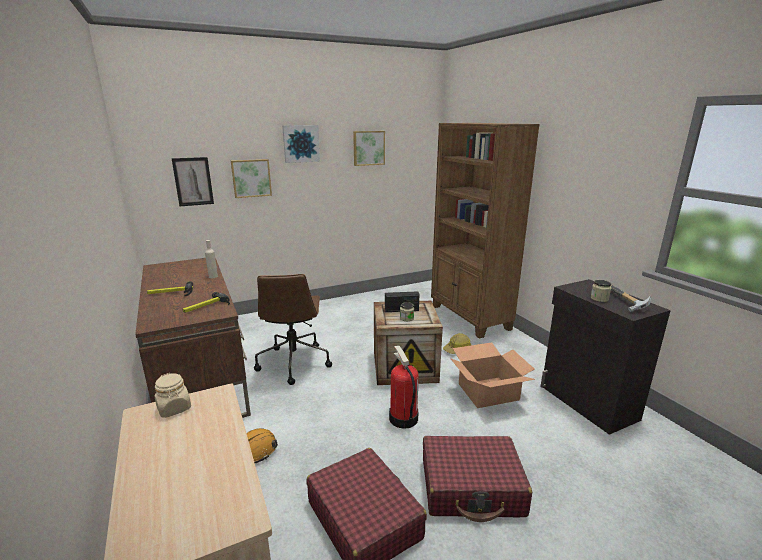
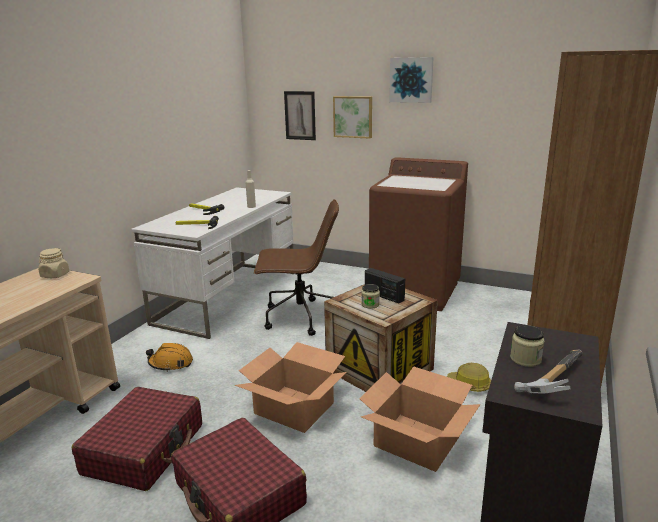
camera: 50 degrees right, 0 degrees up
(199, 376) = (229, 296): brown desk -> white desk
(294, 362) = (299, 317): brown office chair -> brown office chair turned 135 degrees counterclockwise
(338, 310) = (415, 291): none -> brown washing machine
(368, 148) = (504, 88): picture -> none
(403, 418) = (294, 407): fire extinguisher -> cardboard box

